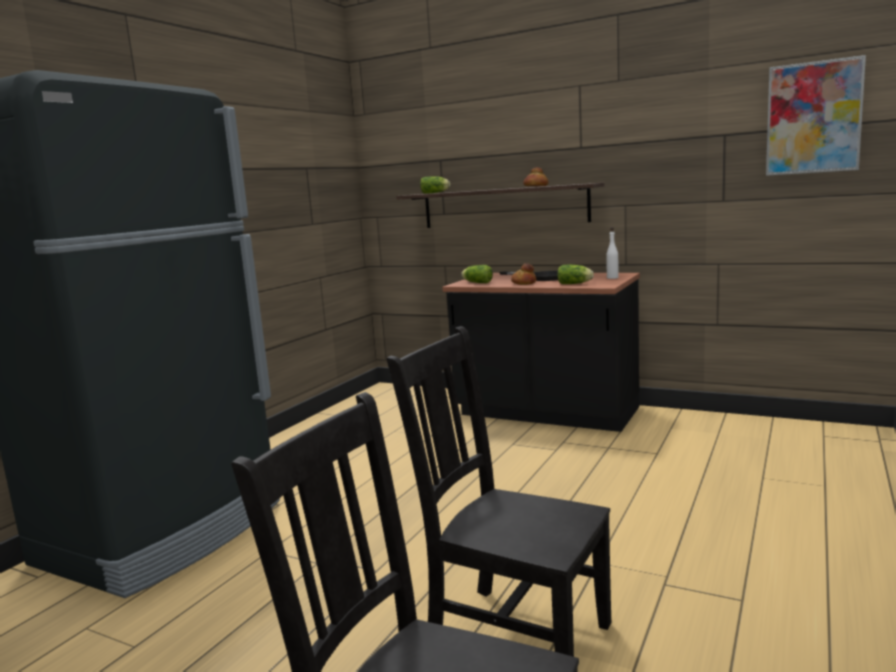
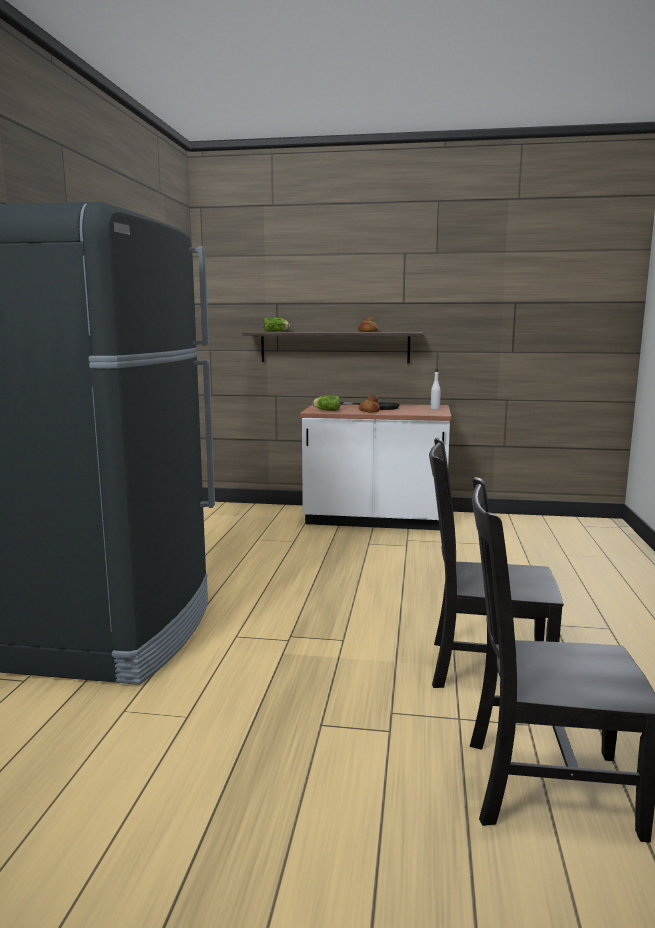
camera: 20 degrees left, 0 degrees up
(546, 413) = (375, 520): black counter -> white counter
(575, 284) = (414, 412): lettuce -> none
(813, 118) = (578, 296): picture -> none

